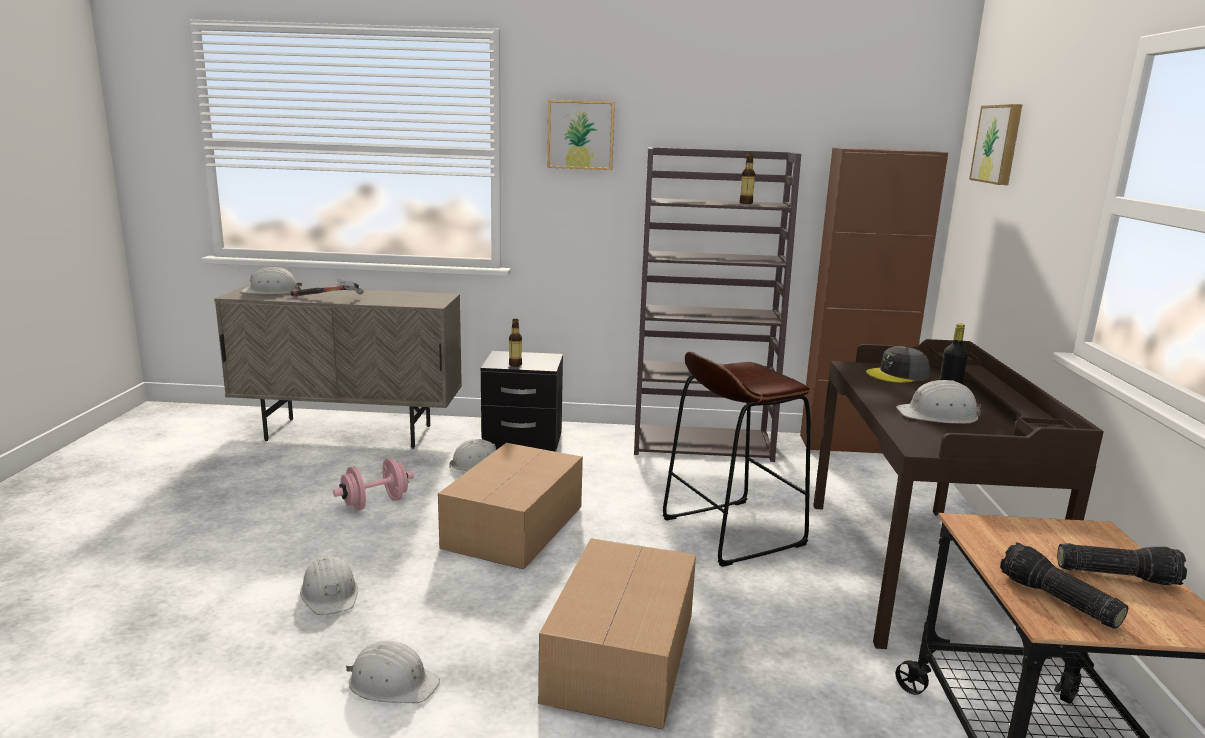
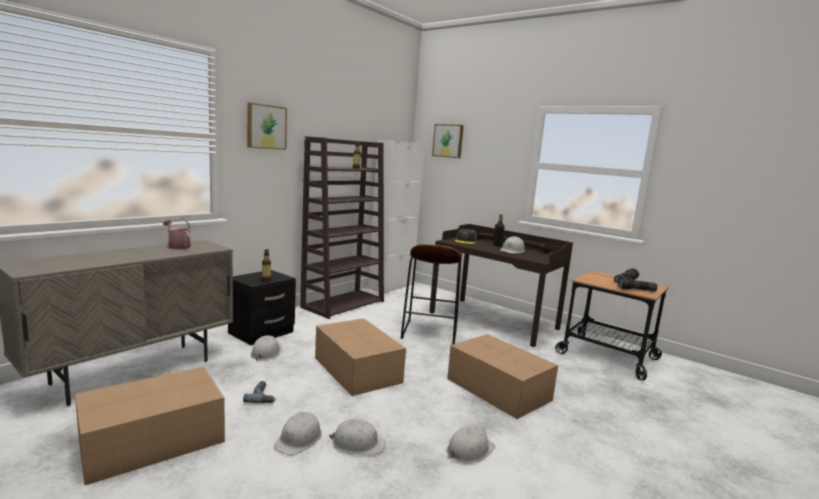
camera: 55 degrees left, 5 degrees down
(240, 493) = (150, 440): none -> cardboard box
(271, 291) = (49, 263): white hard hat -> white hard hat (299, 439)
(327, 298) = (127, 258): hammer -> none
(375, 503) = (263, 396): pink dumbbell -> power drill
(408, 295) = (177, 246): none -> watering can
(849, 445) = (391, 286): brown cabinet -> white cabinet

